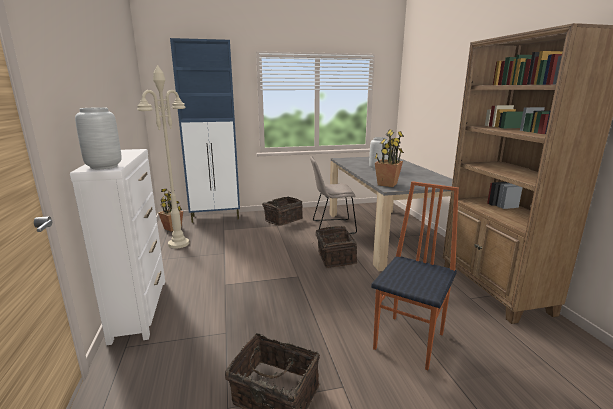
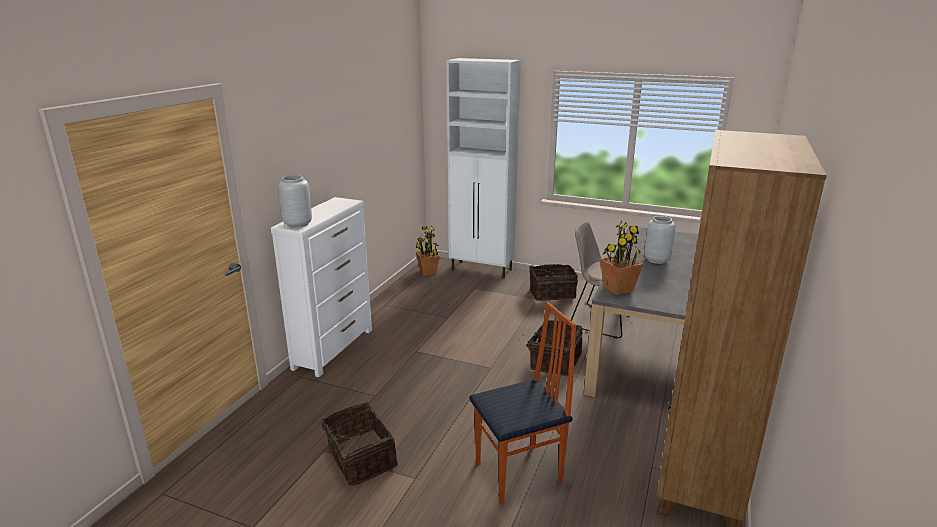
camera: 35 degrees right, 5 degrees up
(179, 244) = (417, 293): beige floor lamp -> none
(216, 217) = (482, 270): blue cabinet -> white cabinet

